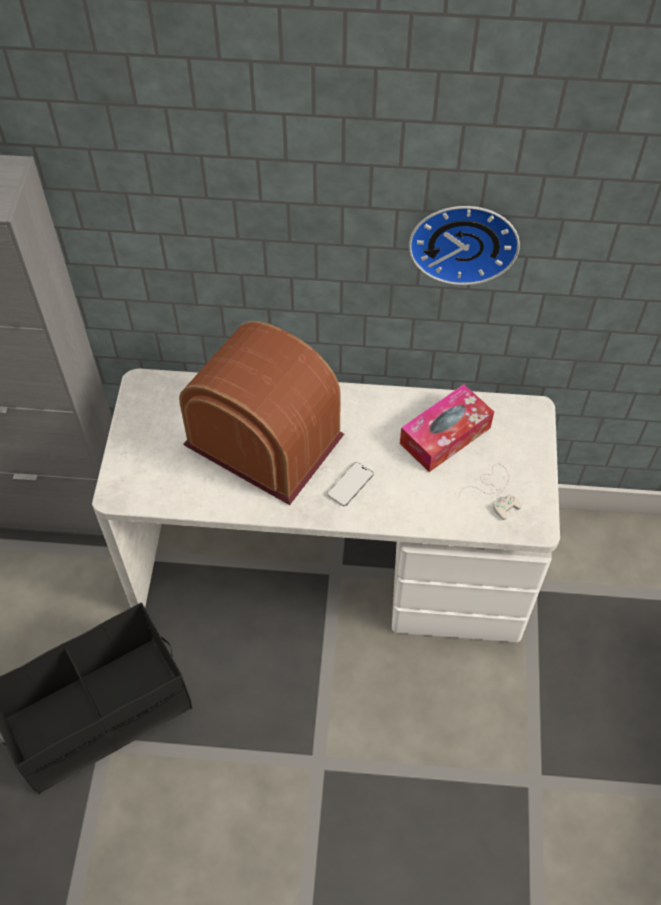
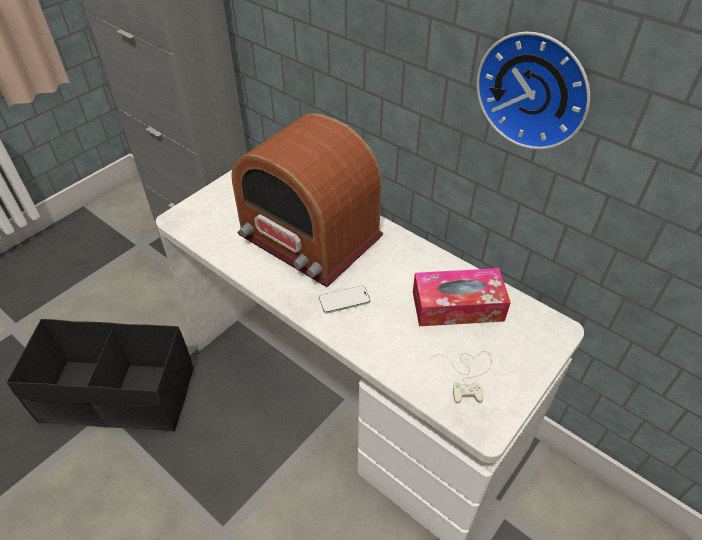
camera: 35 degrees right, 10 degrees down
(265, 440) = (309, 236): radio -> radio turned 150 degrees clockwise

